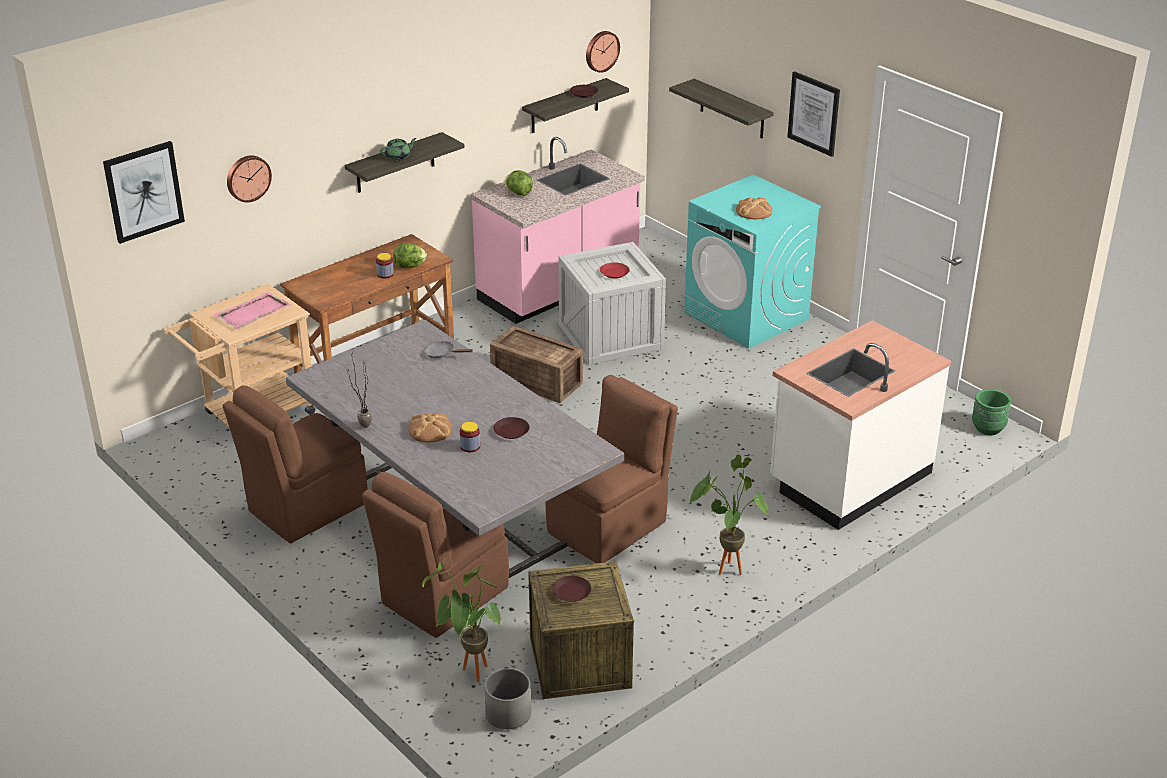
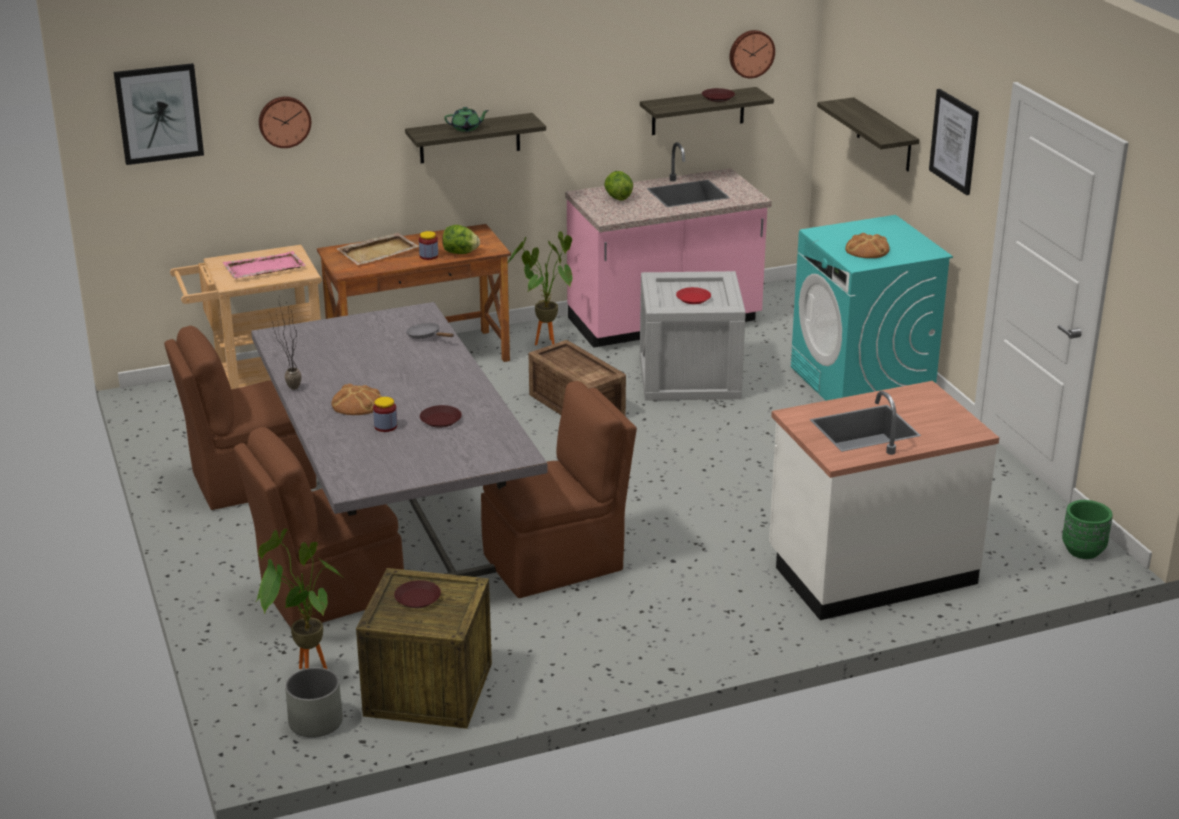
camera: 20 degrees right, 5 degrees down
(338, 277) = (379, 251): none -> beige tray
(725, 567) = (658, 630): potted plant -> potted plant (544, 341)

